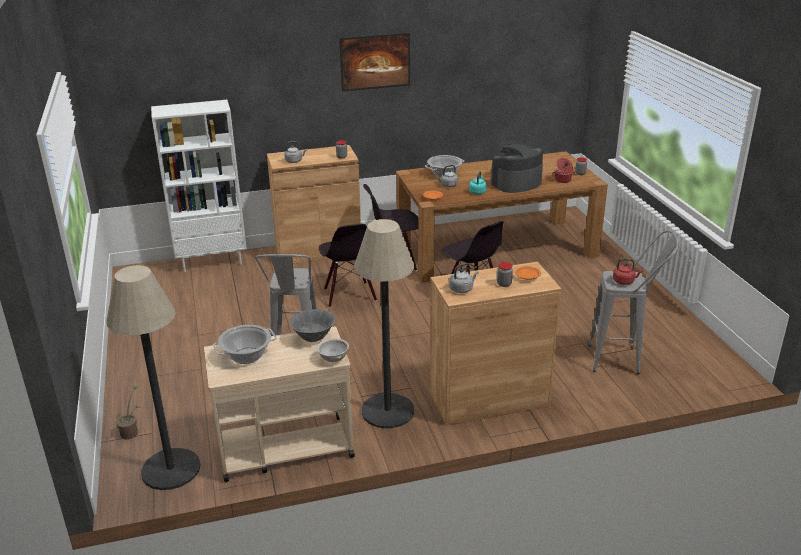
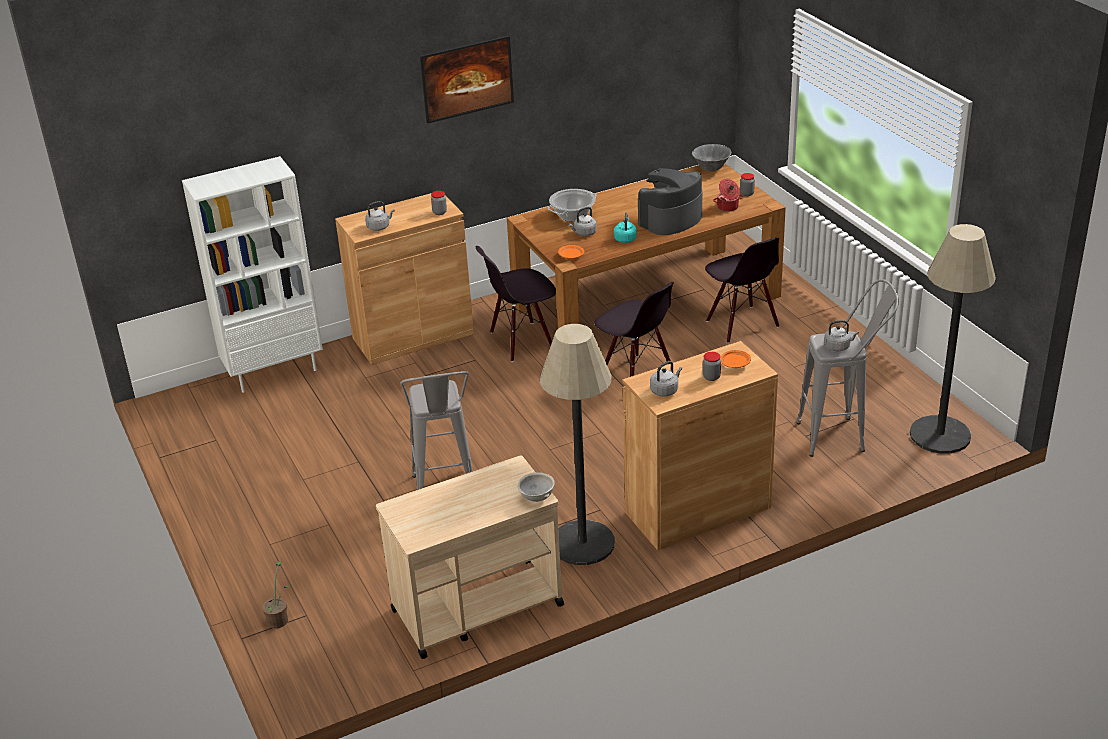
camera: 10 degrees left, 5 degrees up
(171, 469) = (350, 655): floor lamp -> floor lamp (940, 435)
(246, 356) = (432, 509): cooking pot -> none
(313, 338) = (502, 474): grey bowl -> grey bowl (711, 169)
(349, 295) = (478, 396): black chair -> black chair (741, 324)
(624, 281) = (838, 346): red kettle -> grey kettle

